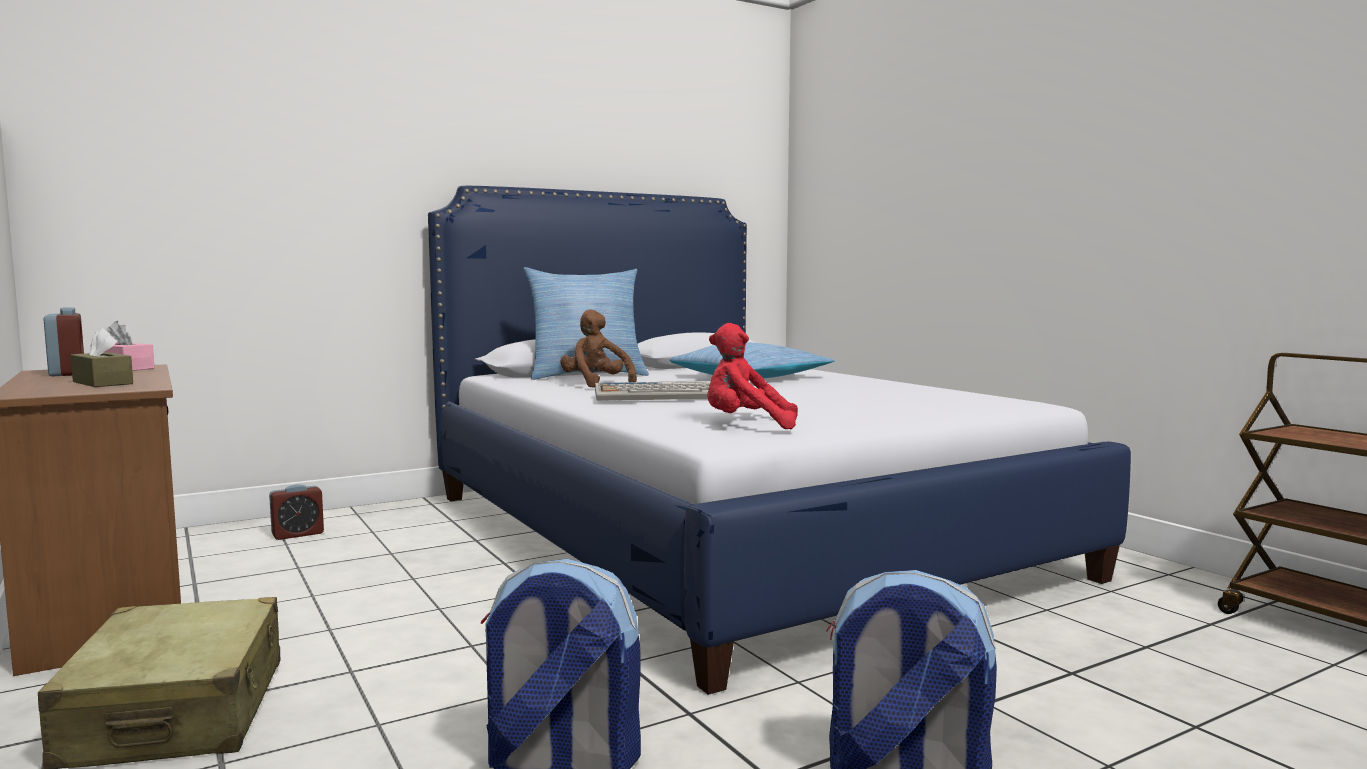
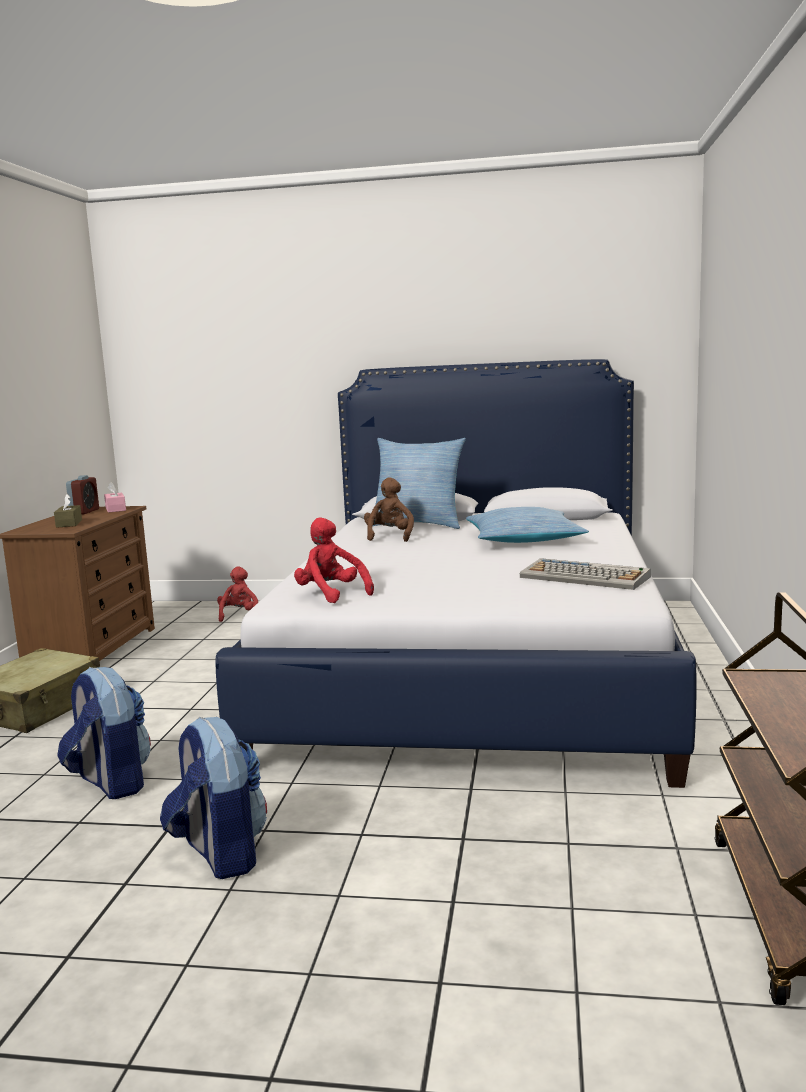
camera: 40 degrees right, 5 degrees up
(298, 534) = (239, 616): alarm clock -> red plush toy
(663, 395) = (380, 555): keyboard -> keyboard (586, 577)

